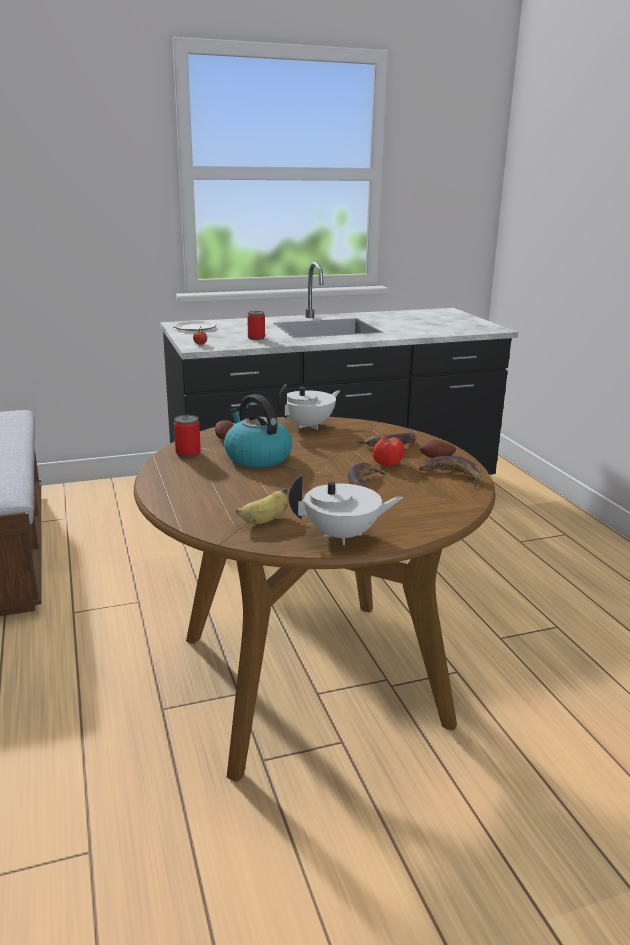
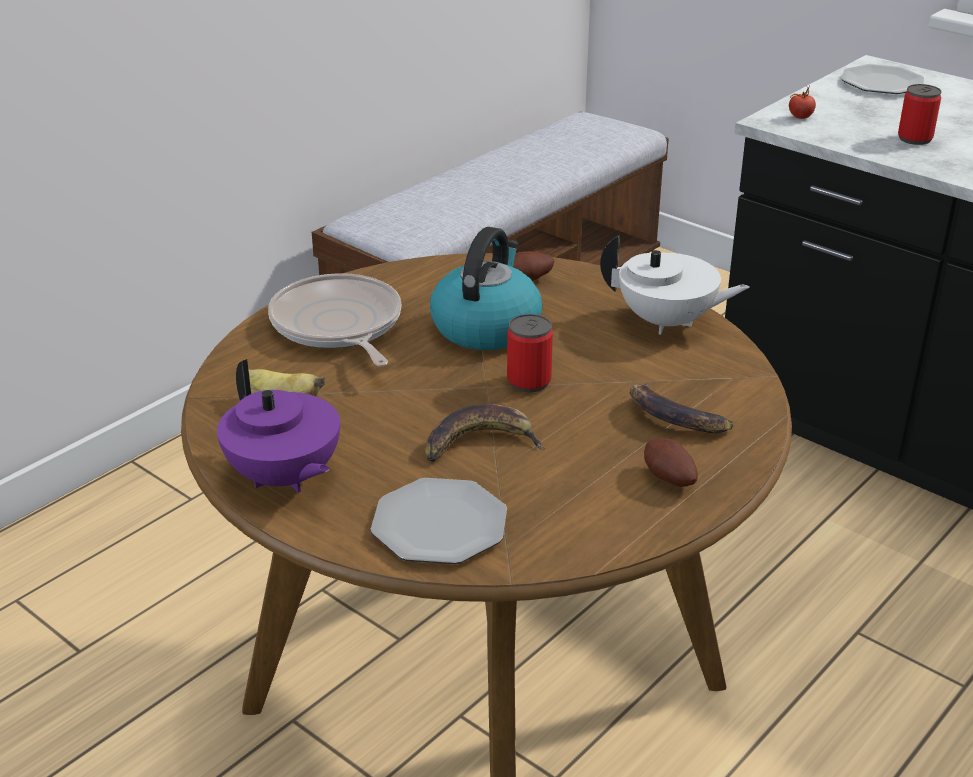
camera: 60 degrees right, 10 degrees up
(188, 453) = (440, 277): can -> can (529, 381)
(200, 488) = (338, 326): none -> frying pan
(343, 535) = (284, 478): white teapot -> purple teapot
(387, 463) = (589, 437): tomato -> none
(426, 509) = (440, 525): none -> plate
(452, 476) = (609, 515): banana -> none

